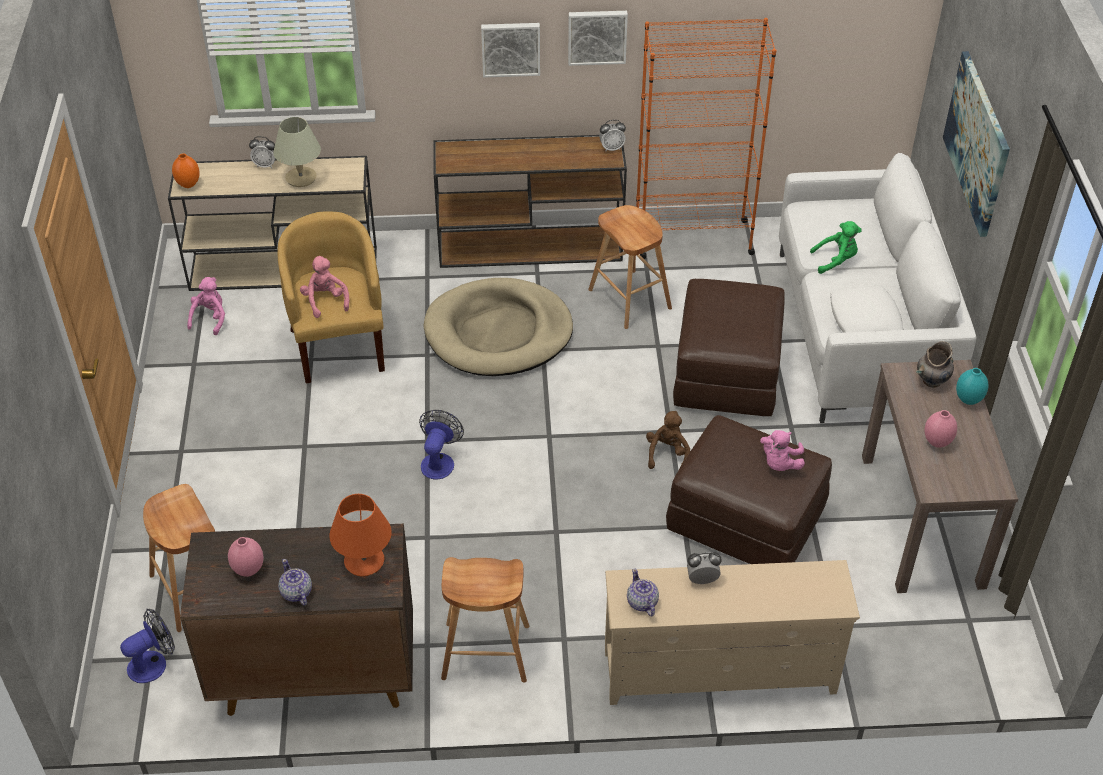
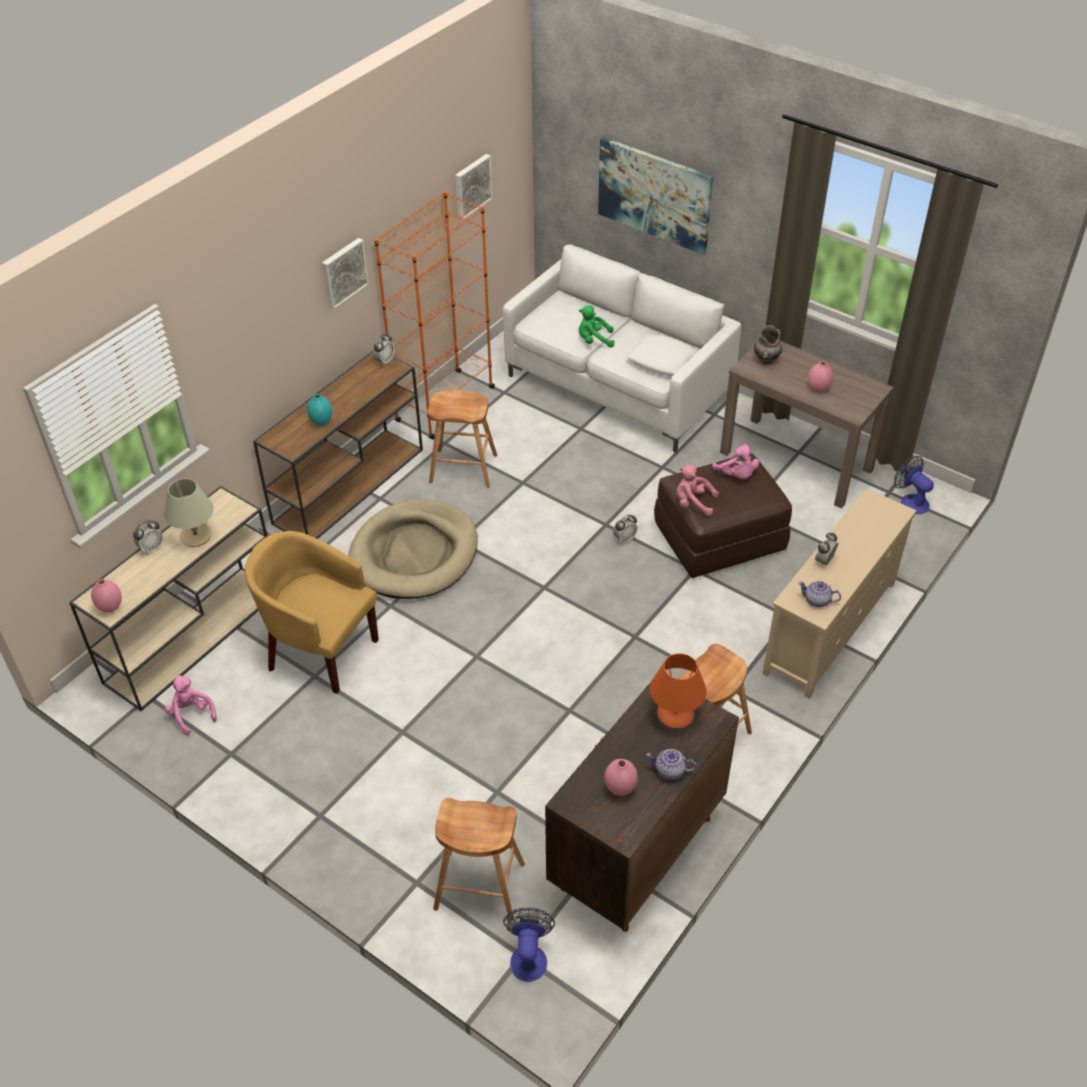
camera: 50 degrees left, 0 degrees up
(188, 184) = (110, 607): orange vase -> pink vase
(325, 301) = (321, 611): pink plush toy -> pink plush toy (693, 503)
(439, 461) = (503, 661): fan -> fan (910, 501)
(510, 48) = (288, 320): picture -> picture (472, 186)
(667, 454) = (624, 538): brown plush toy -> alarm clock
(727, 373) = (585, 466): brown ottoman -> none
(836, 260) = (594, 340): green plush toy -> green plush toy turned 120 degrees counterclockwise
(968, 400) = (797, 356): turquoise vase -> turquoise vase (321, 422)

